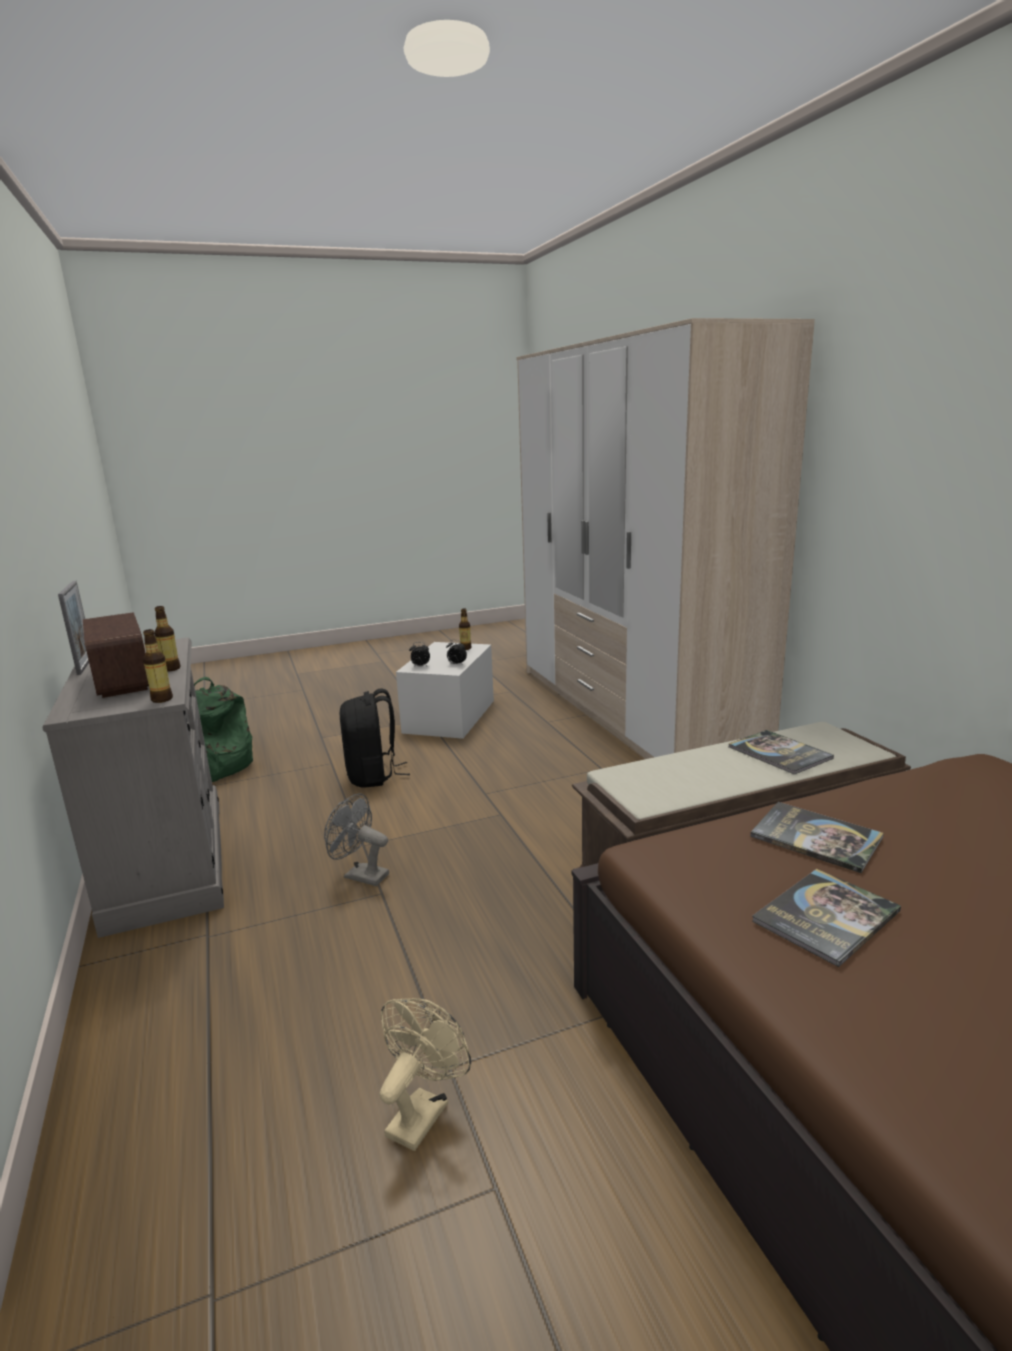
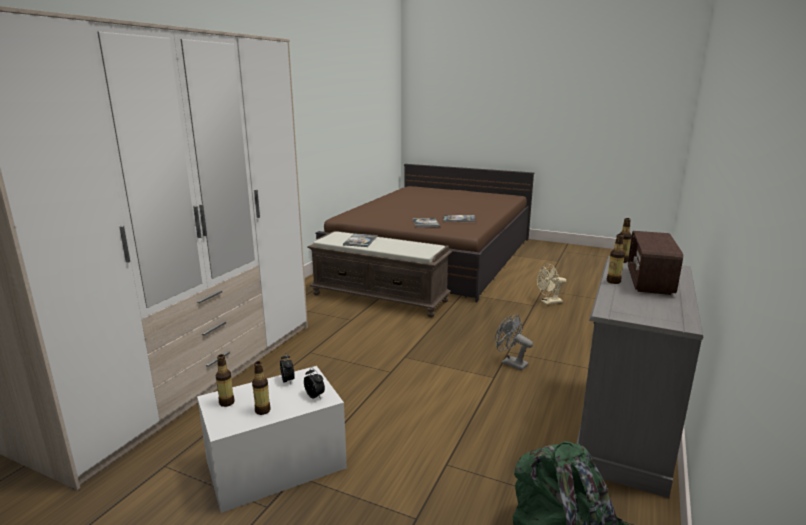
camera: 135 degrees left, 0 degrees up
(85, 665) = (687, 309): picture frame -> none
(360, 875) = (510, 363): grey fan -> grey fan turned 150 degrees clockwise
(373, 776) = (432, 426): black backpack -> none
(436, 653) = (262, 410): none -> bottle

